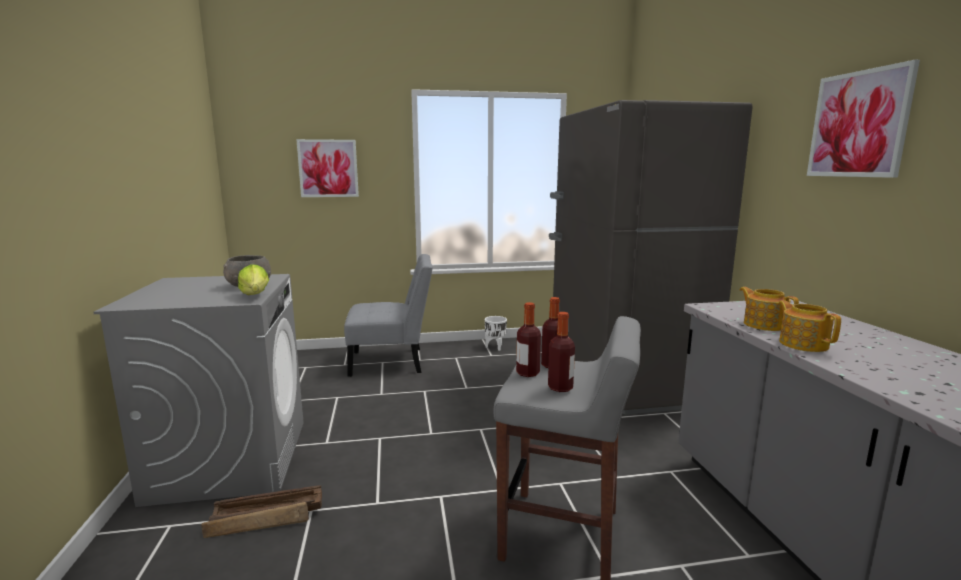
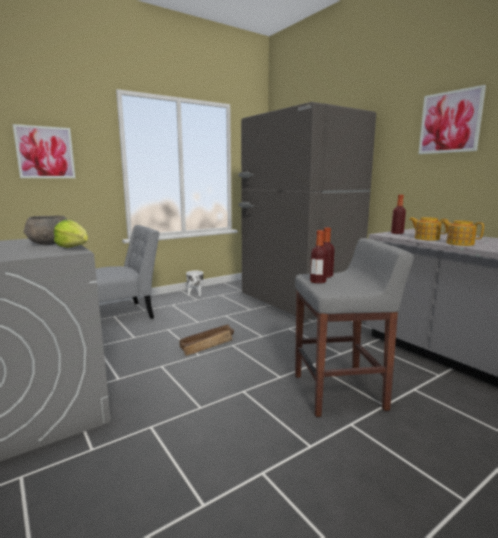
camera: 25 degrees left, 0 degrees up
(267, 519) = (117, 443): crate -> crate (208, 344)
(560, 388) = (350, 285): bottle -> bottle (397, 233)

